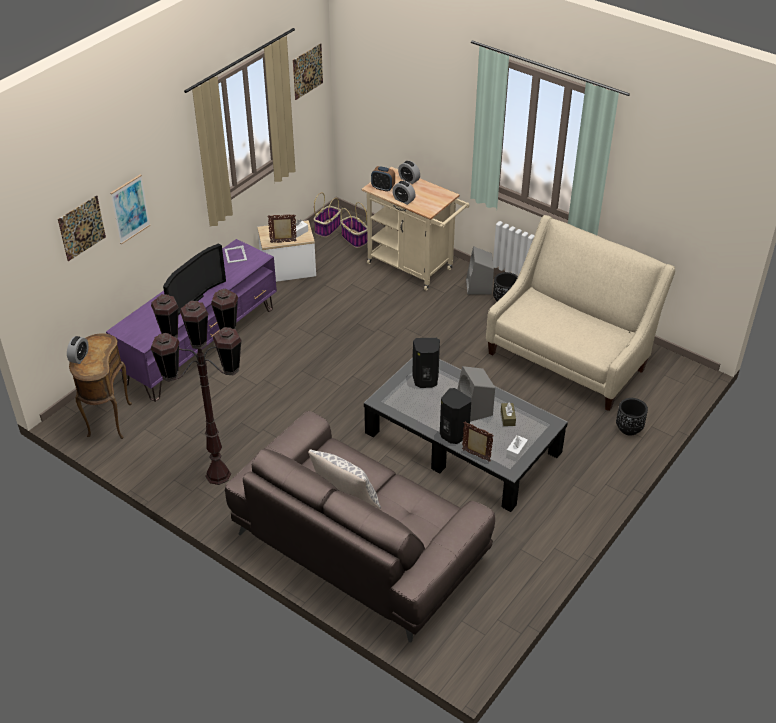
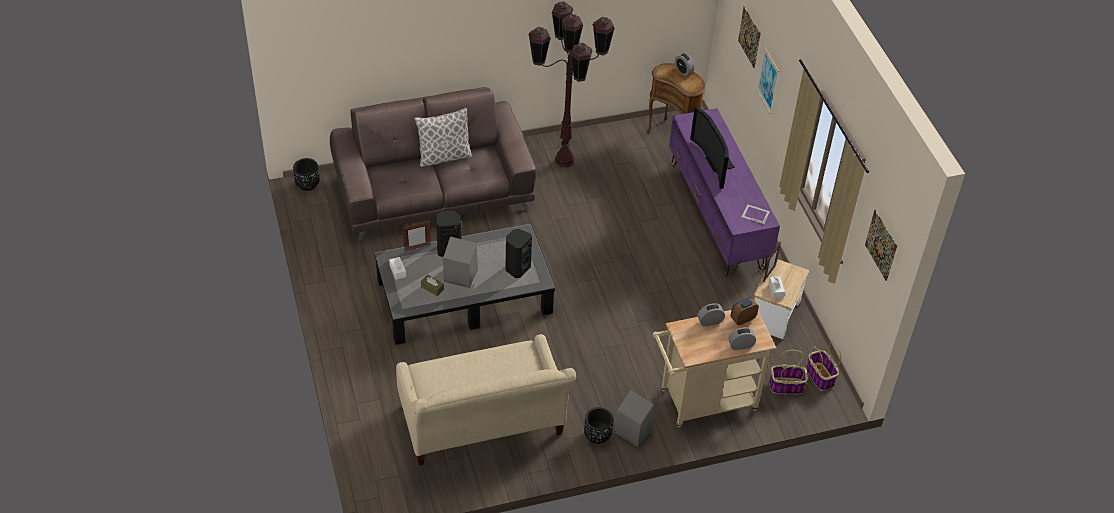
camera: 125 degrees right, 5 degrees up
(628, 428) = (373, 402): black planter -> black planter (307, 185)

